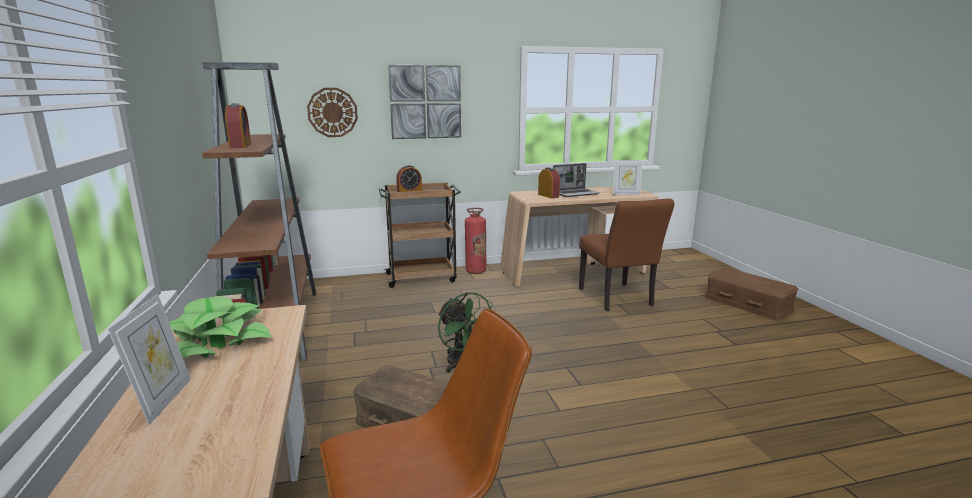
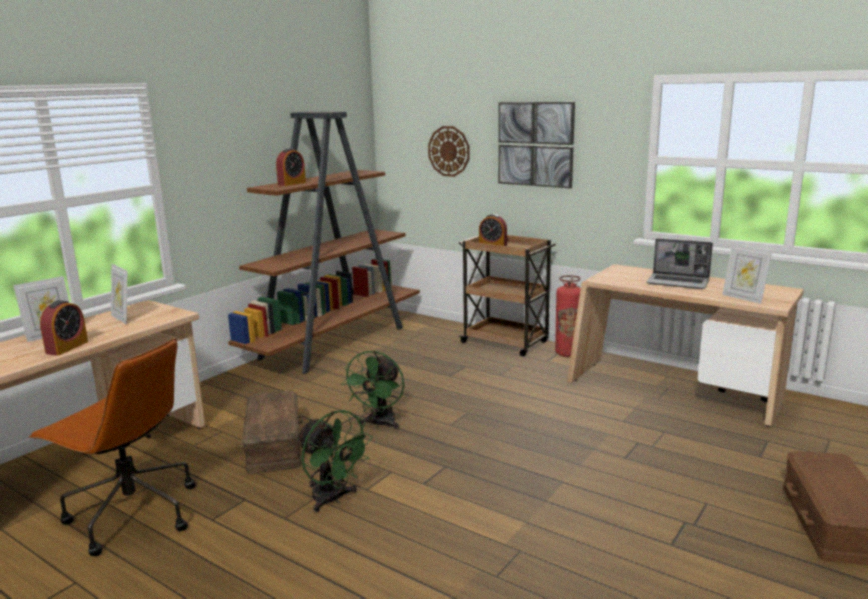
camera: 50 degrees right, 0 degrees up
(220, 342) = (123, 318): potted plant -> picture frame
(548, 196) = (635, 278): alarm clock -> alarm clock (67, 347)
(557, 431) = (333, 499): none -> green fan
(618, 299) = (652, 438): brown chair -> none

